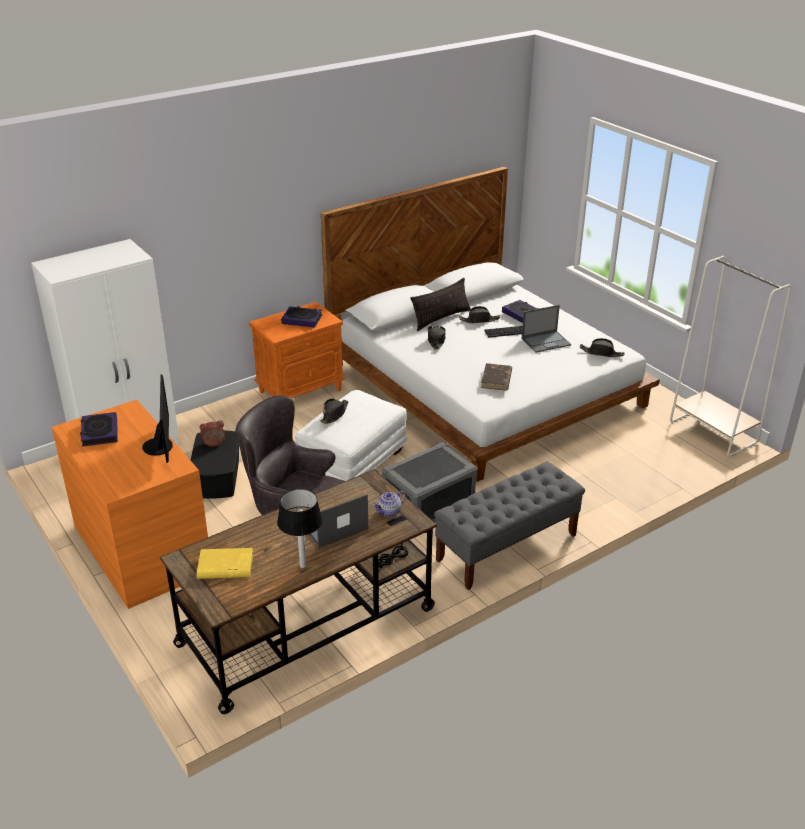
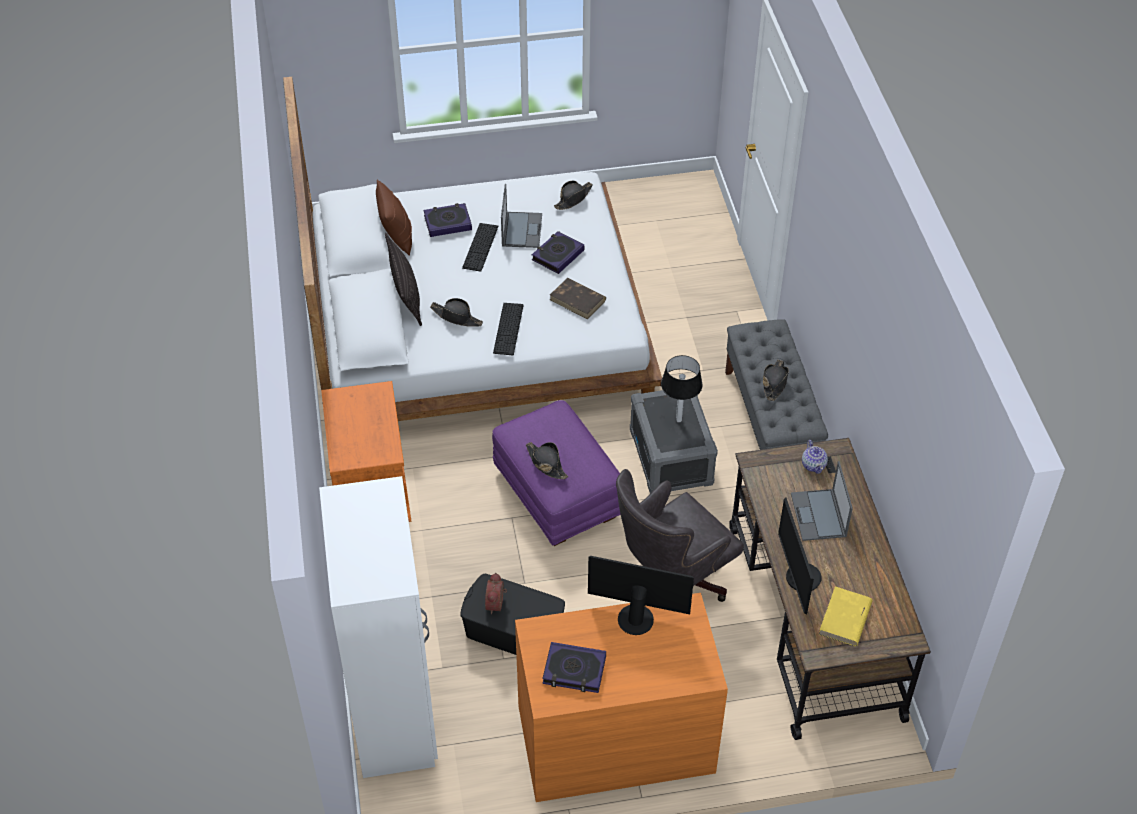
camera: 65 degrees left, 15 degrees up
(257, 531) = (799, 578): none -> monitor
(302, 319) = (362, 417): book -> book (557, 255)
(302, 566) = (869, 557): table lamp -> table lamp (679, 420)
(352, 462) = (556, 495): white ottoman -> purple ottoman
(442, 360) = (508, 329): none -> keyboard
(479, 320) = (433, 263): black hat -> black hat (774, 383)
(490, 302) = (396, 237): none -> brown pillow
(713, 432) = (674, 192): clothes rack -> none

